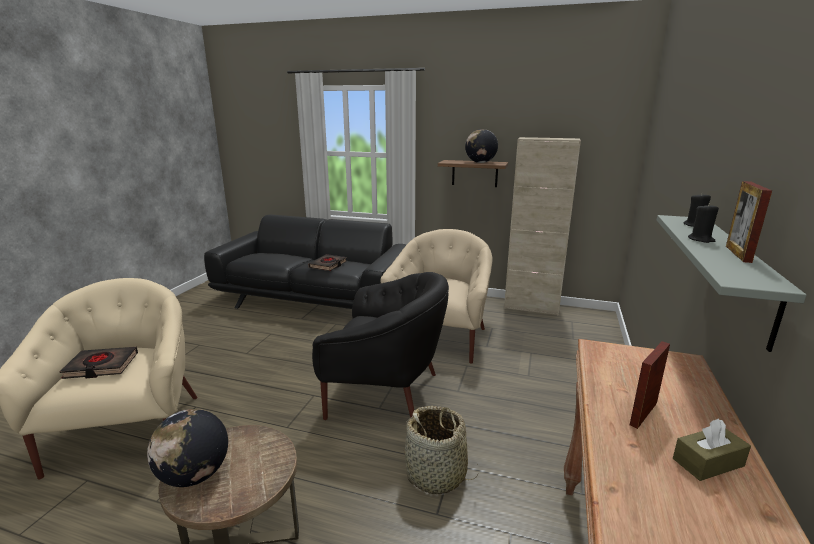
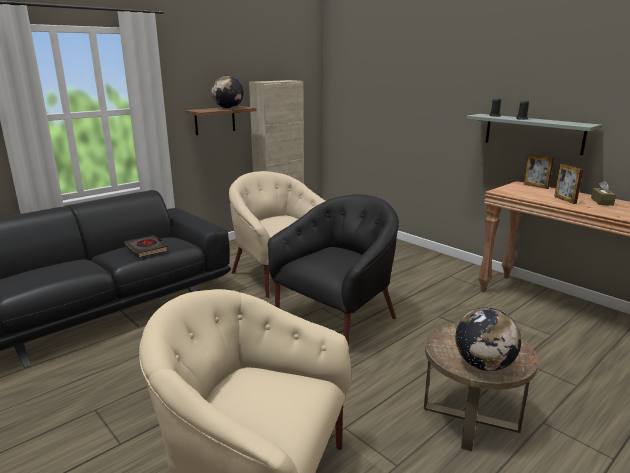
camera: 60 degrees left, 0 degrees up
(101, 366) = (267, 398): black book -> none
(436, 474) = (445, 324): basket -> none
(738, 254) = (548, 120): picture frame -> picture frame (536, 186)

